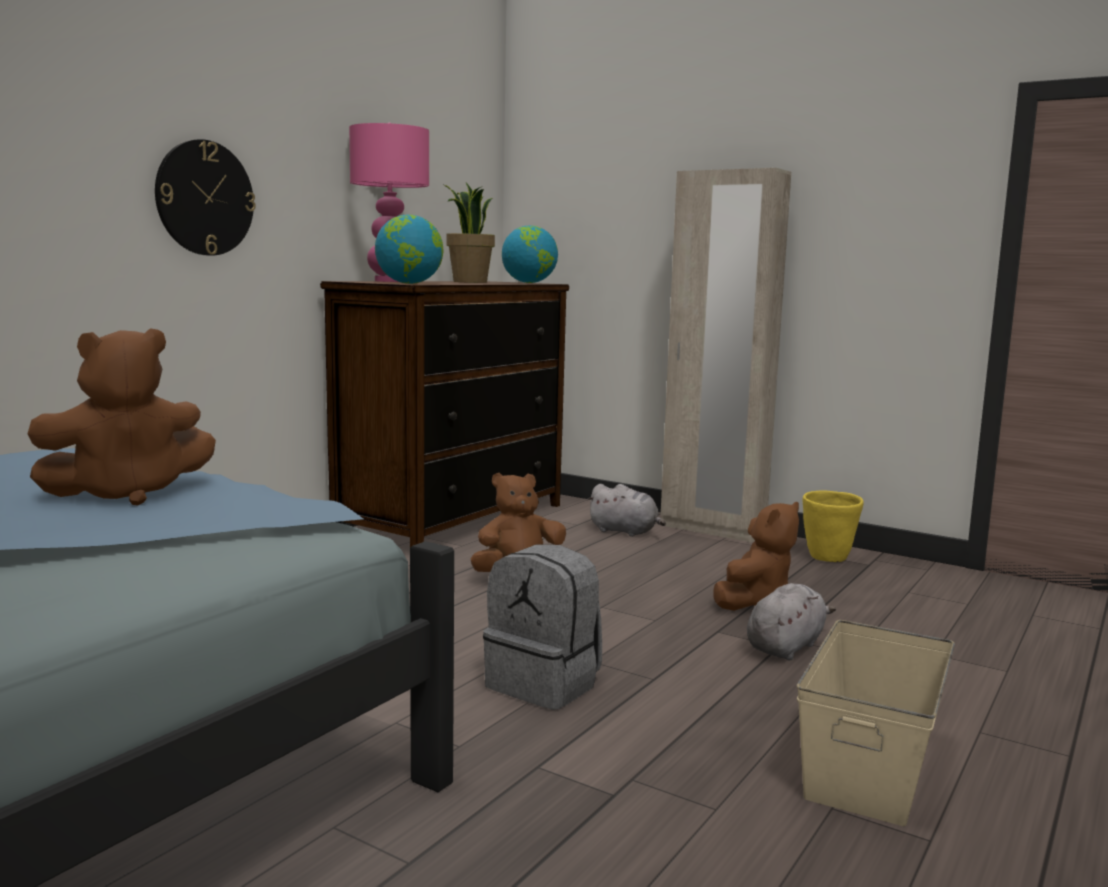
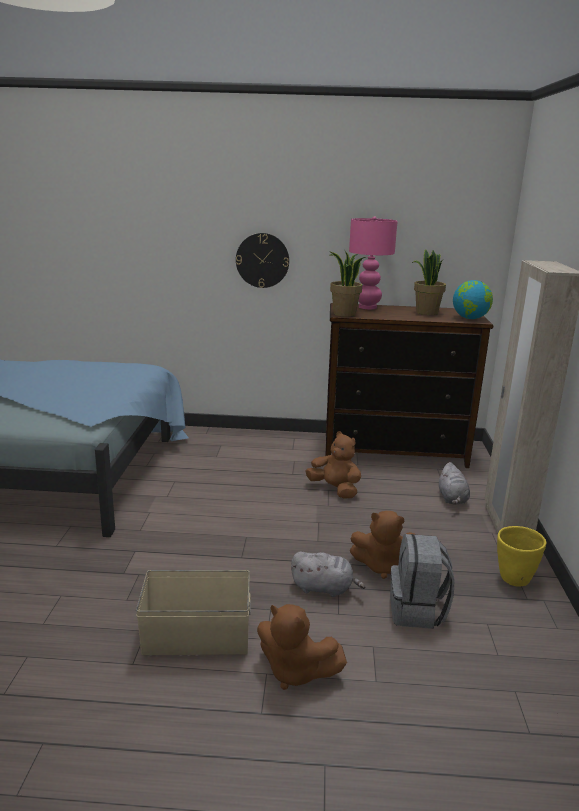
camera: 60 degrees right, 10 degrees up
(127, 494) = (91, 392): brown plush toy -> brown plush toy (295, 671)
(409, 283) = (344, 314): globe -> potted plant
(545, 684) = (210, 532): grey backpack -> grey backpack (417, 611)

